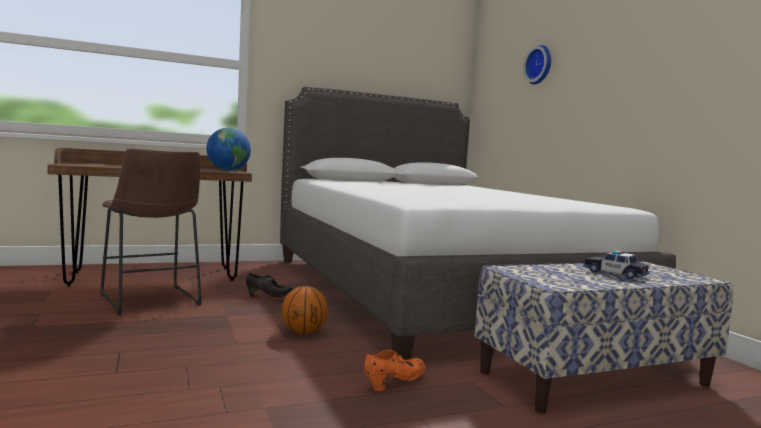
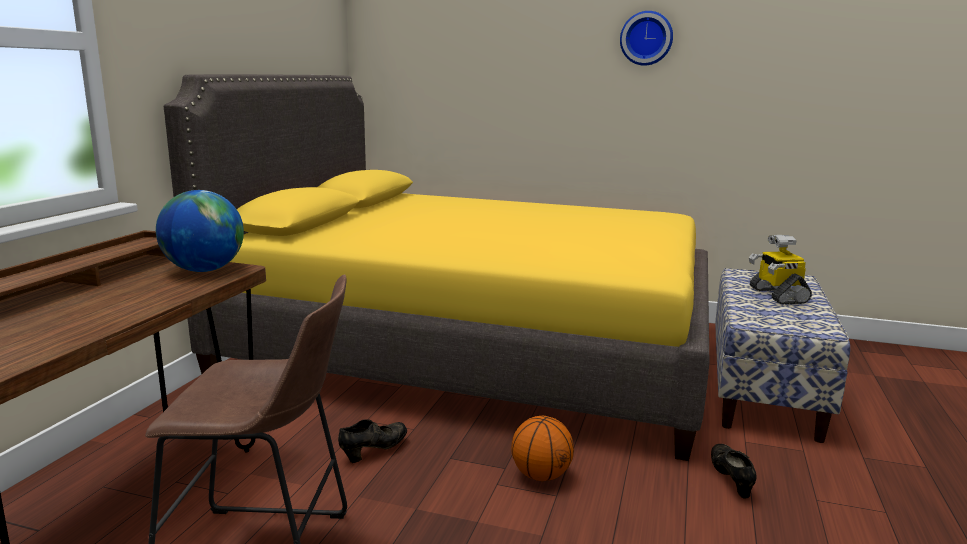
camera: 50 degrees left, 10 degrees up
(395, 383) = (731, 480): orange shoe -> black shoe
(433, 292) = (474, 350): white bed -> yellow bed
(540, 65) = (489, 36): wall clock -> wall clock (646, 38)
(615, 273) = (777, 295): toy car -> toy robot

